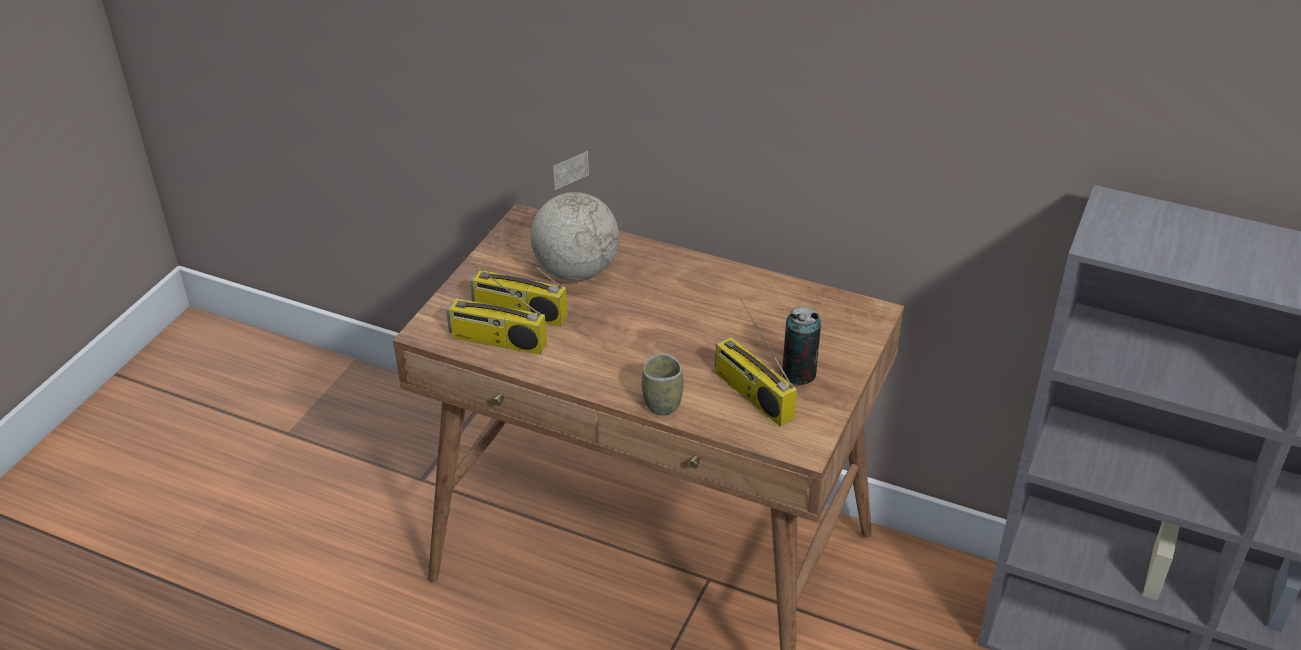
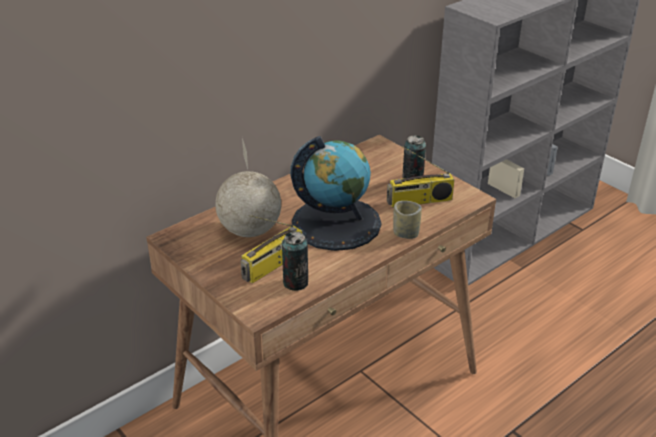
camera: 65 degrees left, 5 degrees down
(496, 341) = (295, 283): radio -> can
(642, 334) = (336, 223): none -> globe

